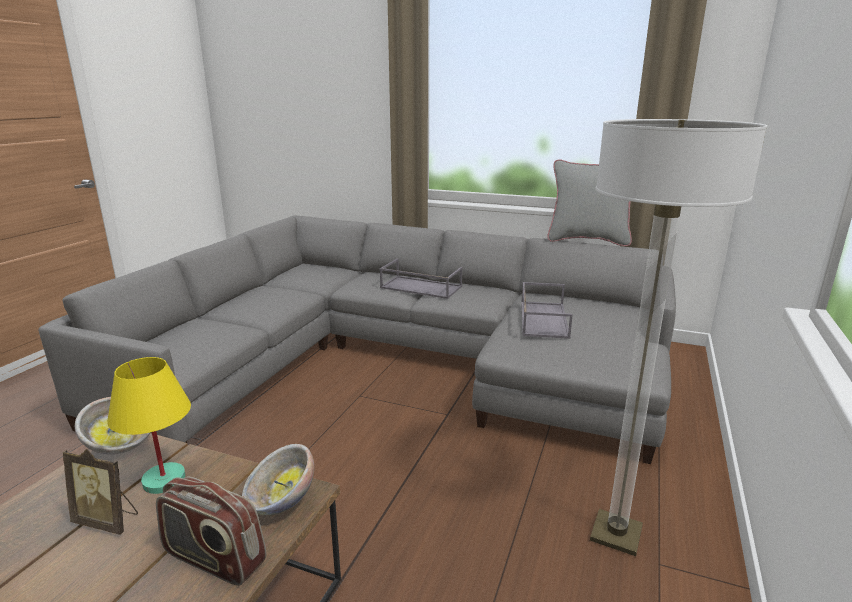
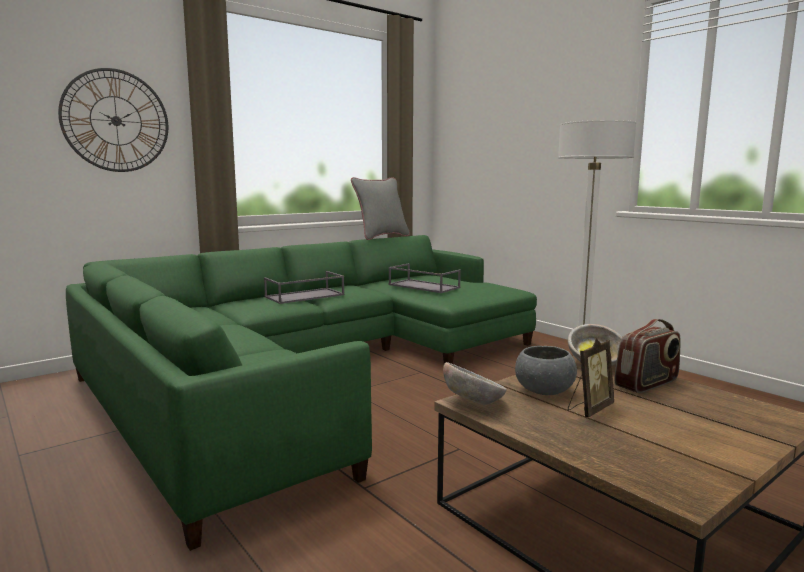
camera: 60 degrees left, 10 degrees down
(164, 479) = (544, 391): yellow table lamp -> grey bowl
(343, 98) = (116, 121): none -> wall clock
(396, 361) = (315, 369): grey sofa -> green sofa

